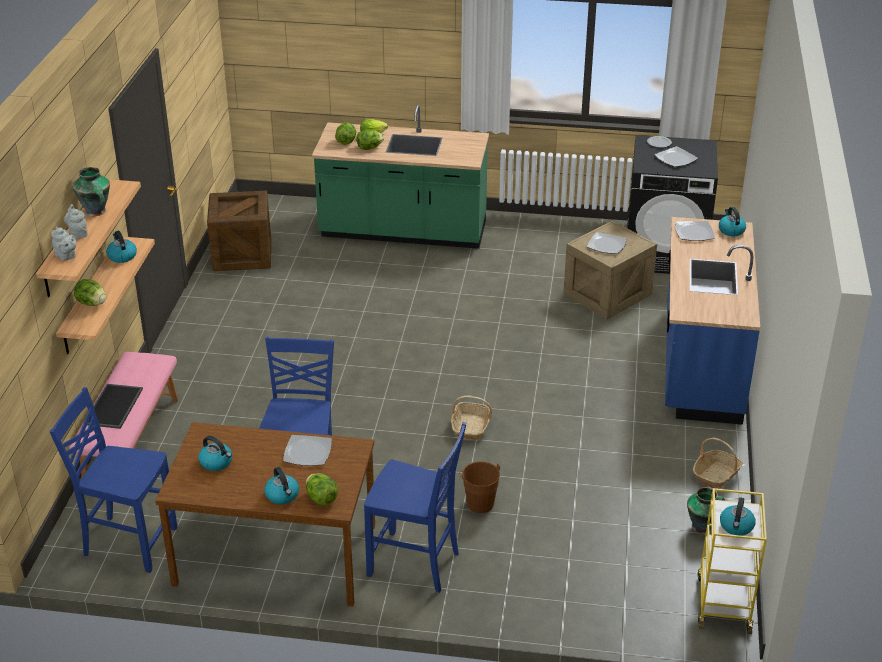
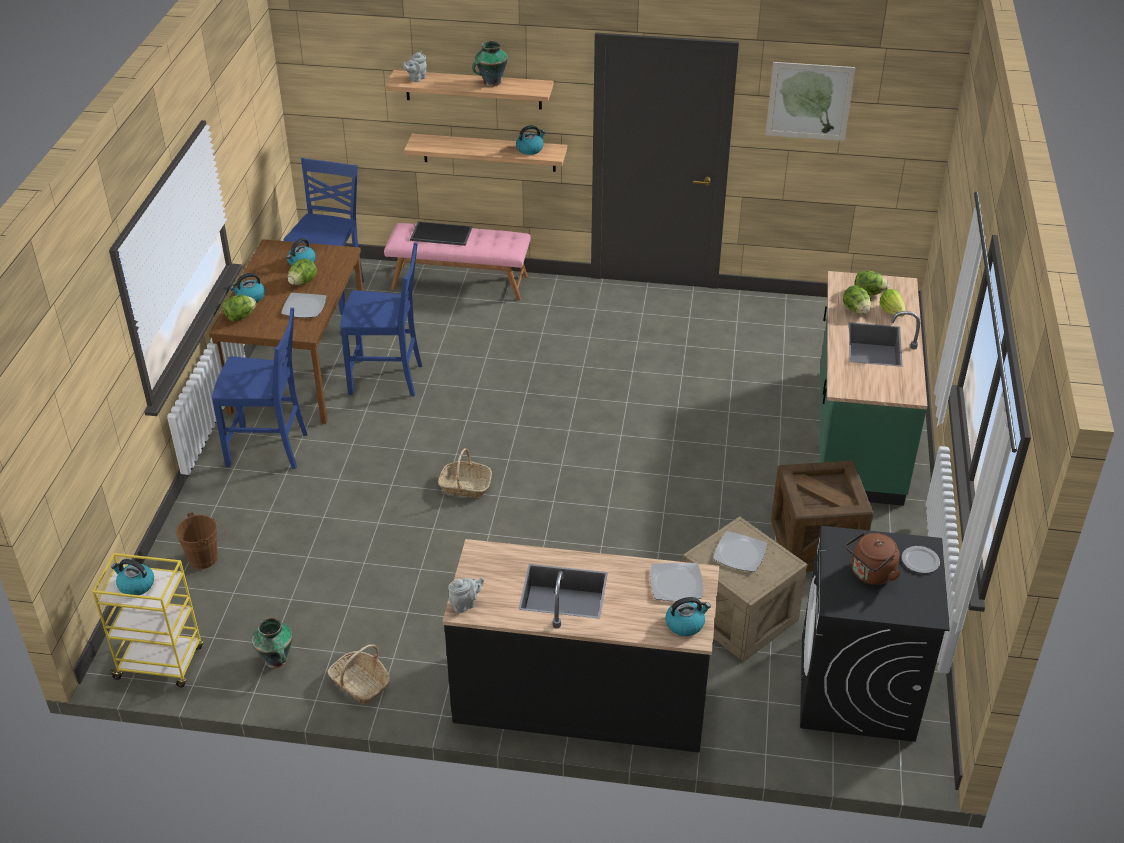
camera: 90 degrees right, 5 degrees up
(78, 233) = (454, 79): grey teapot -> grey teapot (465, 604)
(92, 303) = (453, 143): lettuce -> lettuce (303, 282)
(185, 69) = (809, 101): none -> picture
(242, 255) = (778, 318): crate -> crate (815, 544)
(415, 564) = (269, 449): blue chair -> blue chair turned 105 degrees counterclockwise
(478, 502) = (346, 490): brown bucket -> brown bucket (206, 557)
(675, 159) = (870, 574): plate -> brown kettle
(700, 363) = (582, 695): blue counter -> black counter

